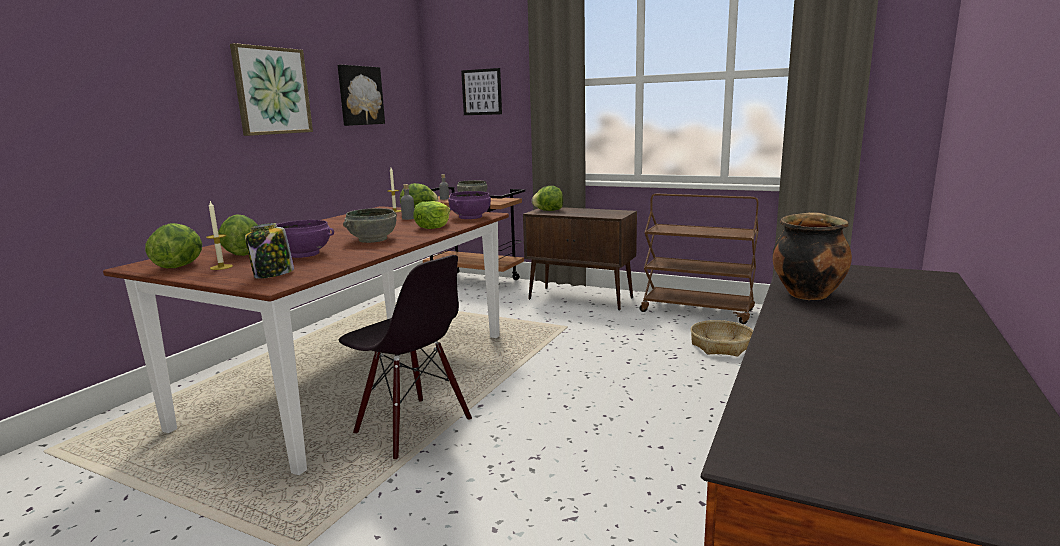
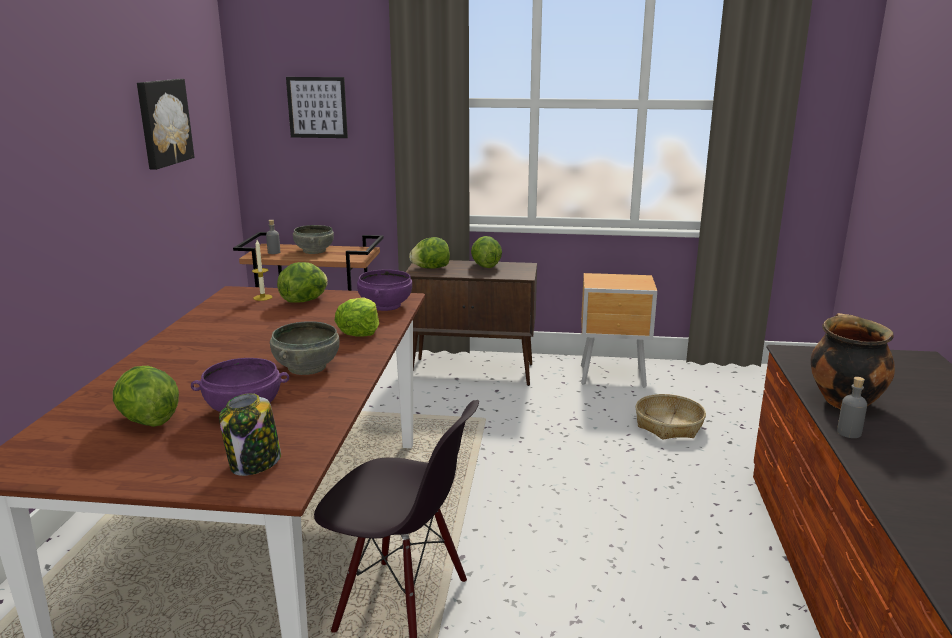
camera: 20 degrees left, 5 degrees up
(180, 266) = (77, 460): lettuce -> lettuce (485, 266)
(221, 267) = (150, 455): candle -> none
(272, 91) = (66, 136): picture -> none
(408, 218) = (302, 313): grey bottle -> grey bottle (849, 433)
(697, 311) = (614, 377): brown cart -> brown nightstand

